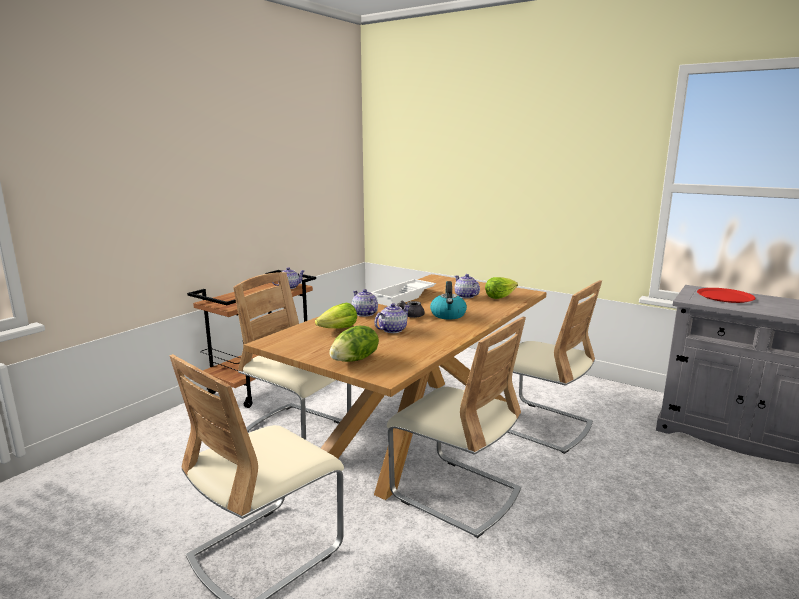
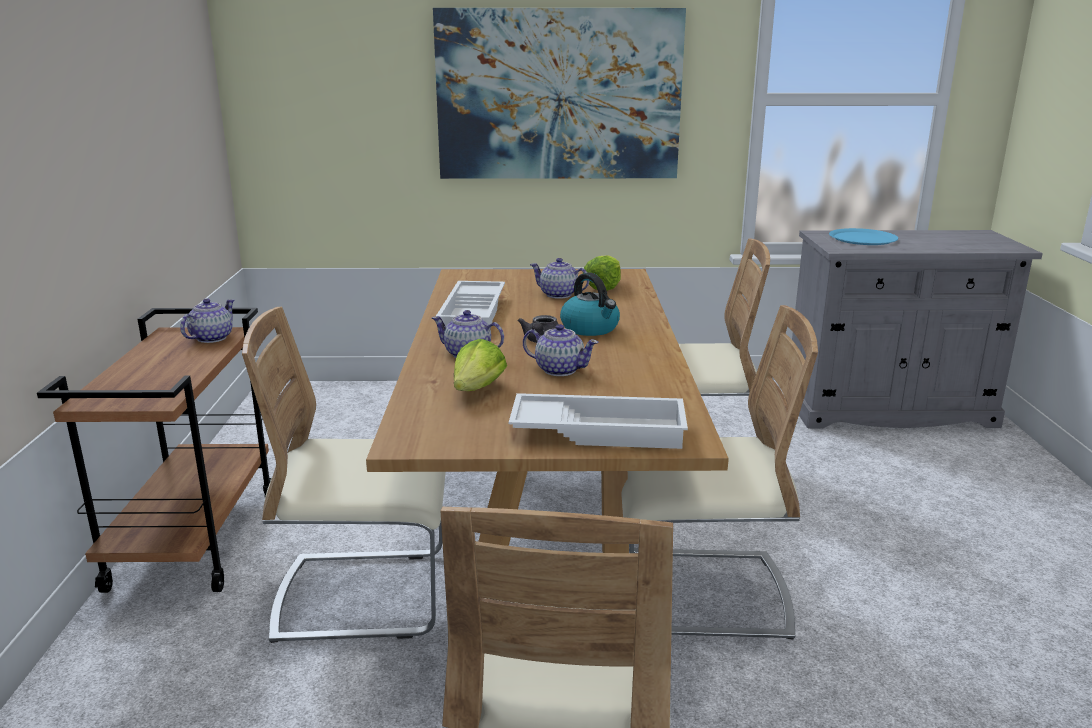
camera: 35 degrees left, 5 degrees up
(355, 360) = (599, 430): lettuce -> white tray
(392, 330) = (559, 370): teapot -> teapot turned 105 degrees clockwise
(530, 179) = (558, 95): none -> picture
(725, 296) = (862, 238): red plate -> blue plate

